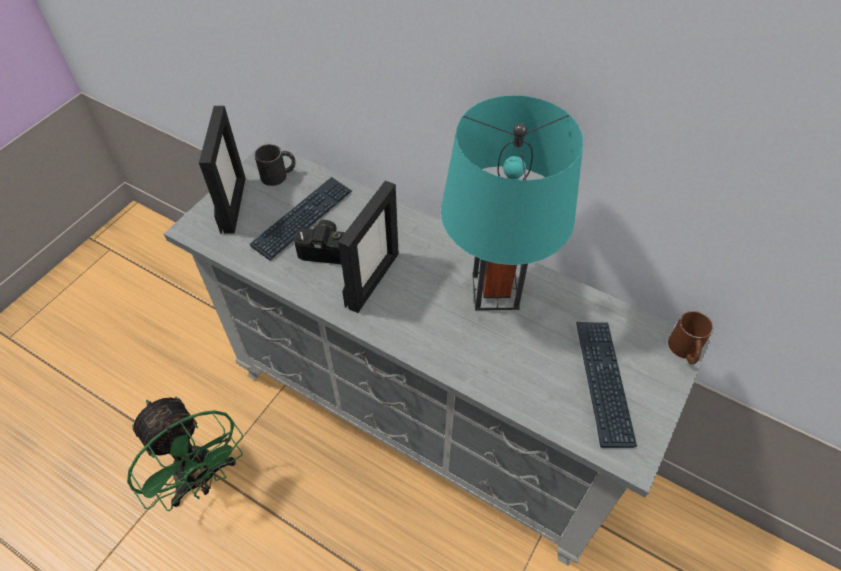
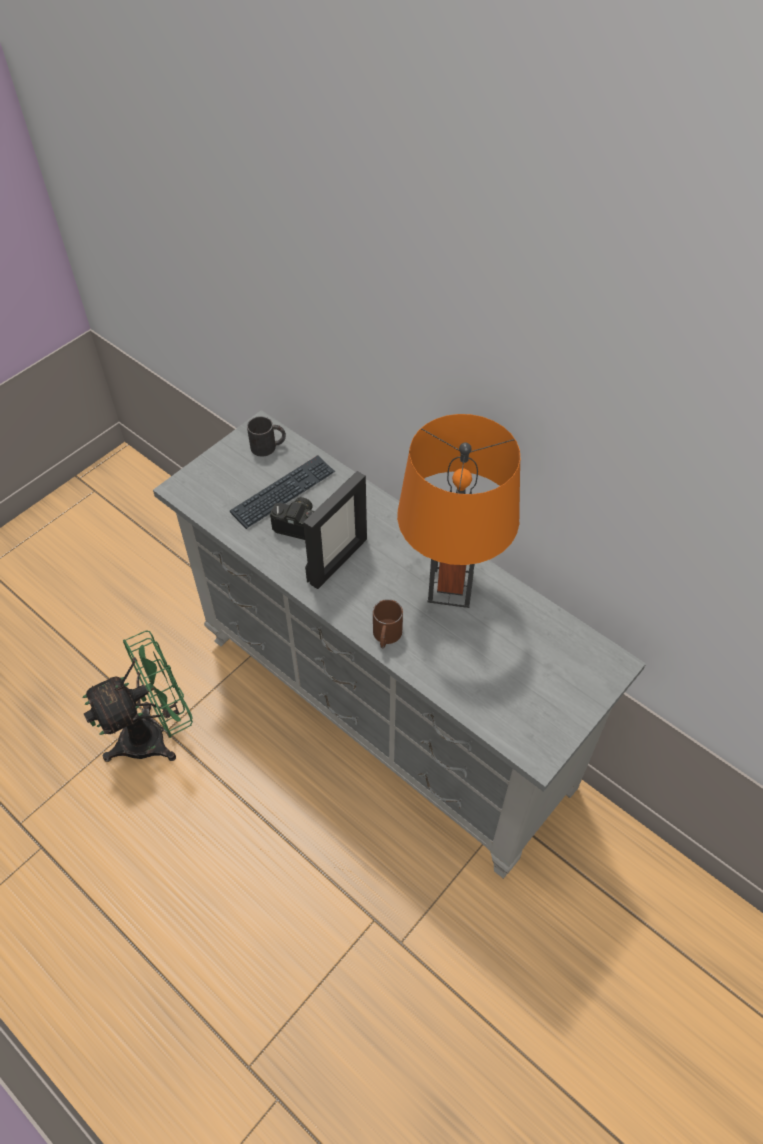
camera: 10 degrees right, 0 degrees up
(202, 479) = (155, 735): green fan -> green fan turned 90 degrees counterclockwise
(233, 204) = (221, 470): picture frame -> none
(495, 291) = (450, 587): turquoise table lamp -> orange table lamp
(603, 382) = (531, 685): keyboard -> none
(685, 351) = (617, 669): brown mug -> brown mug (386, 636)

